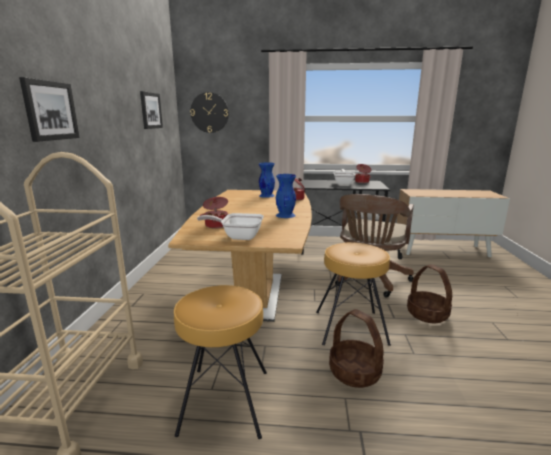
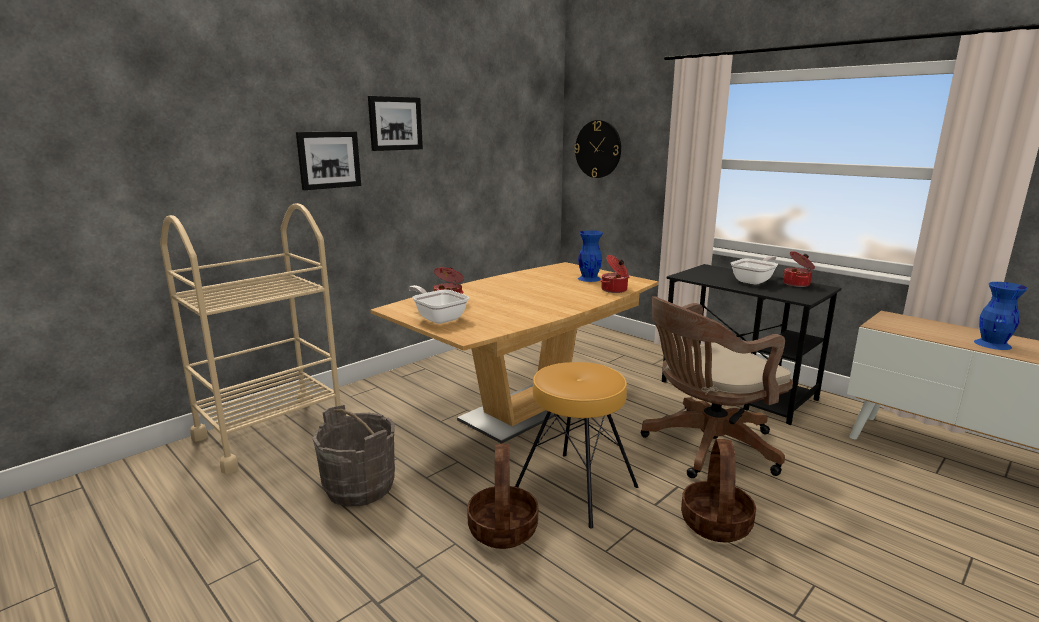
camera: 40 degrees right, 0 degrees up
(150, 110) = (497, 149): picture -> picture (395, 123)
(224, 400) = (359, 487): brown stool -> grey bucket
(285, 215) = (543, 307): blue vase -> blue vase (993, 344)

